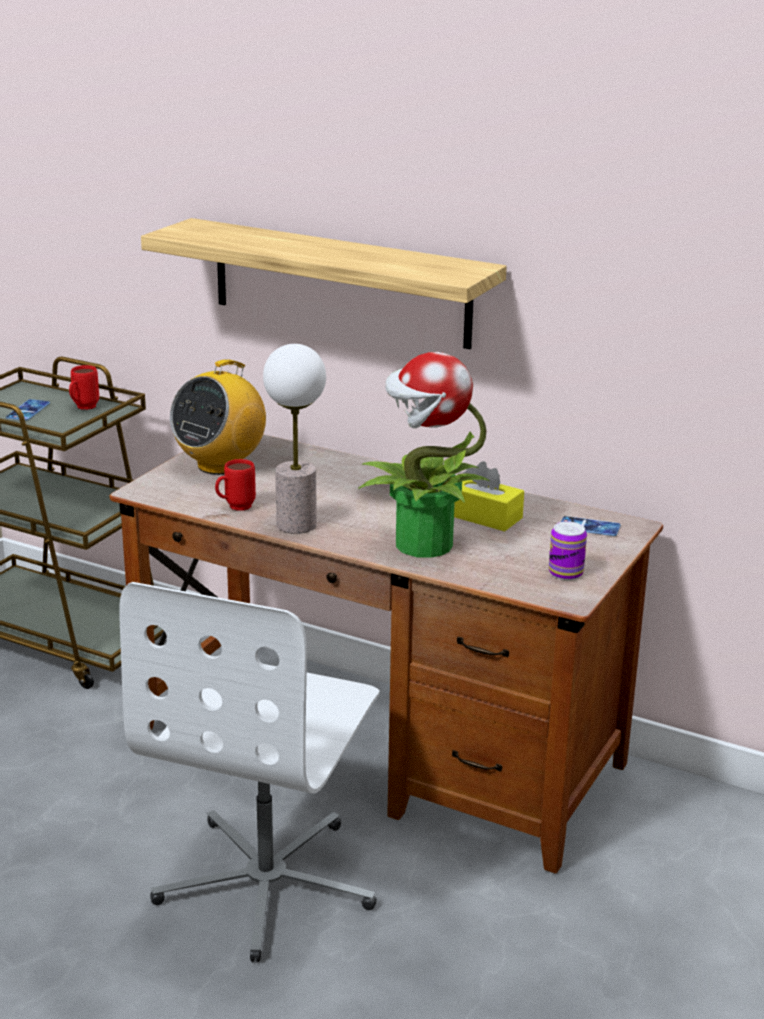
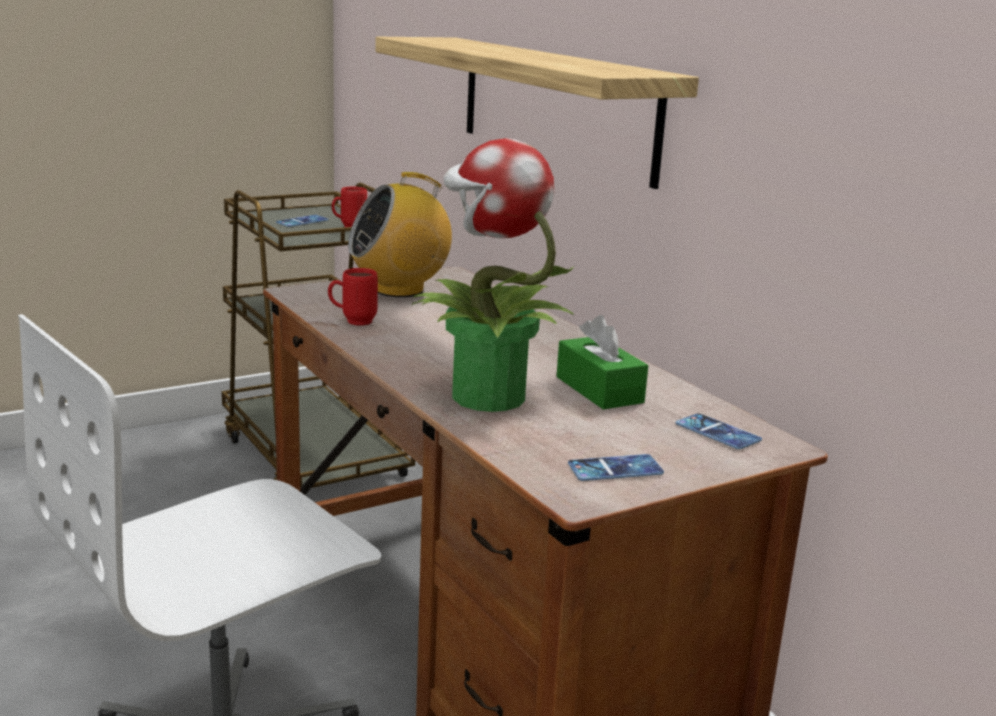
camera: 30 degrees right, 5 degrees down
(296, 525) = (385, 348): table lamp -> none
(482, 516) = (599, 390): yellow tissue box -> green tissue box
(565, 573) = (615, 469): can -> phone

